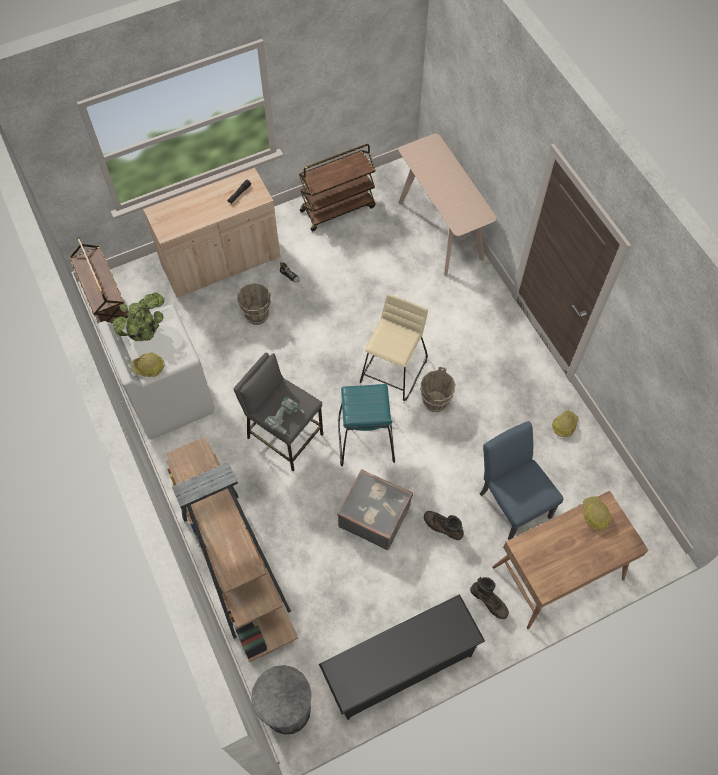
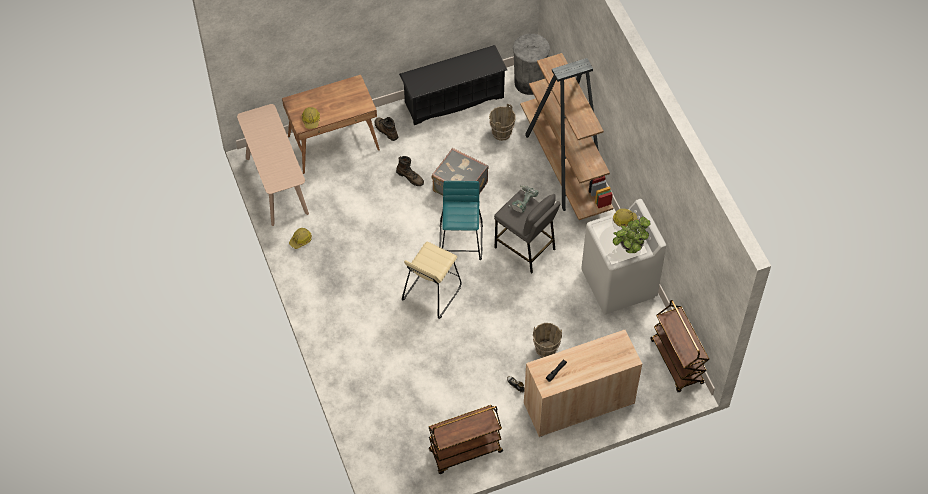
camera: 175 degrees left, 5 degrees down
(435, 402) = (400, 265): brown bucket -> brown bucket (501, 133)
(440, 230) = (369, 420): beige console table -> beige console table (276, 185)
(511, 500) = (355, 190): blue chair -> none

